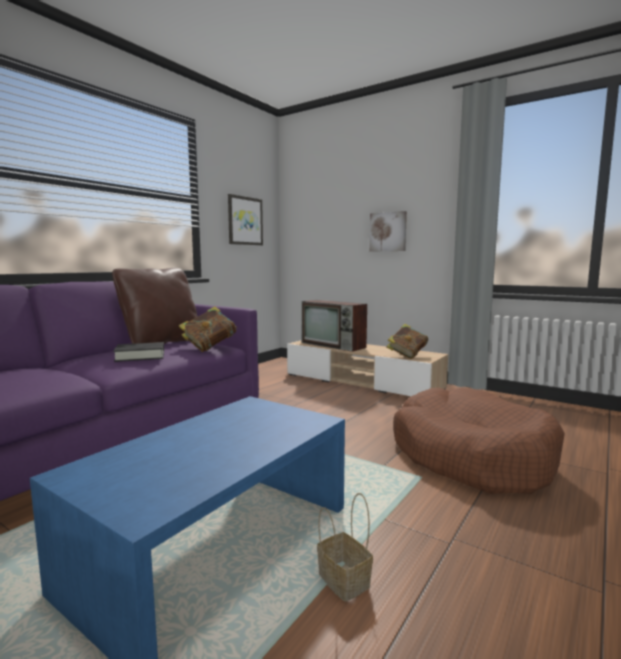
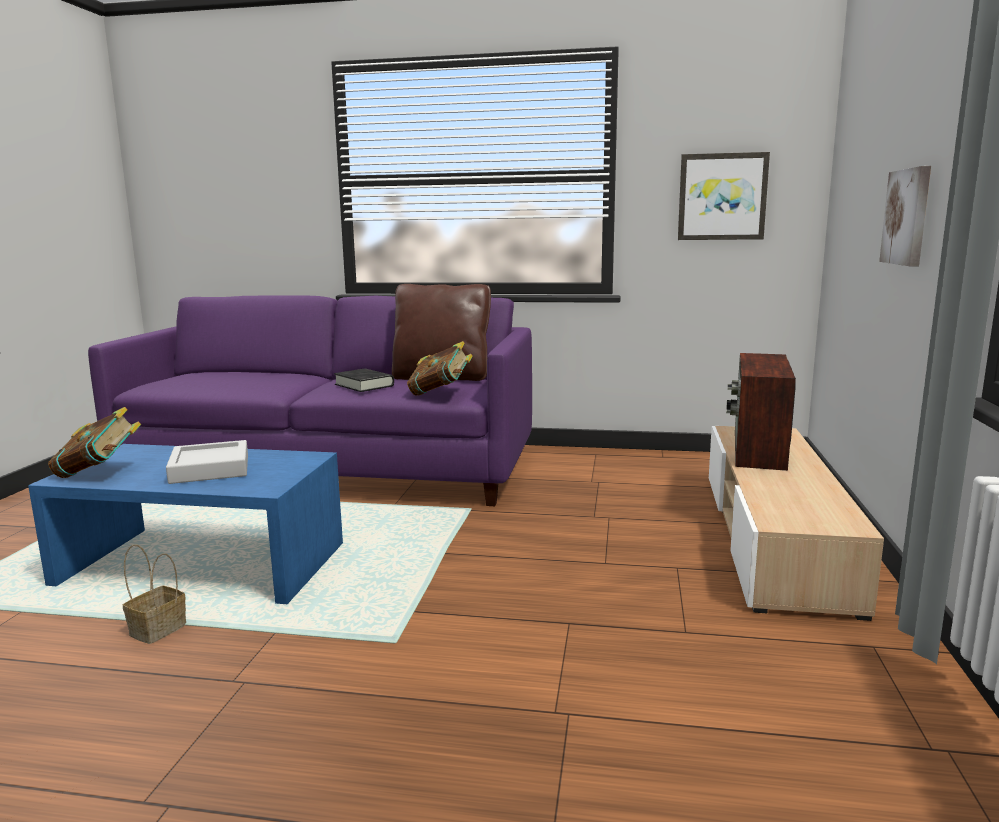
camera: 65 degrees right, 5 degrees up
(232, 436) = (210, 469): none -> grey tray
(407, 355) = (784, 505): book -> book (99, 473)
(471, 456) = (504, 678): brown dog bed -> none

